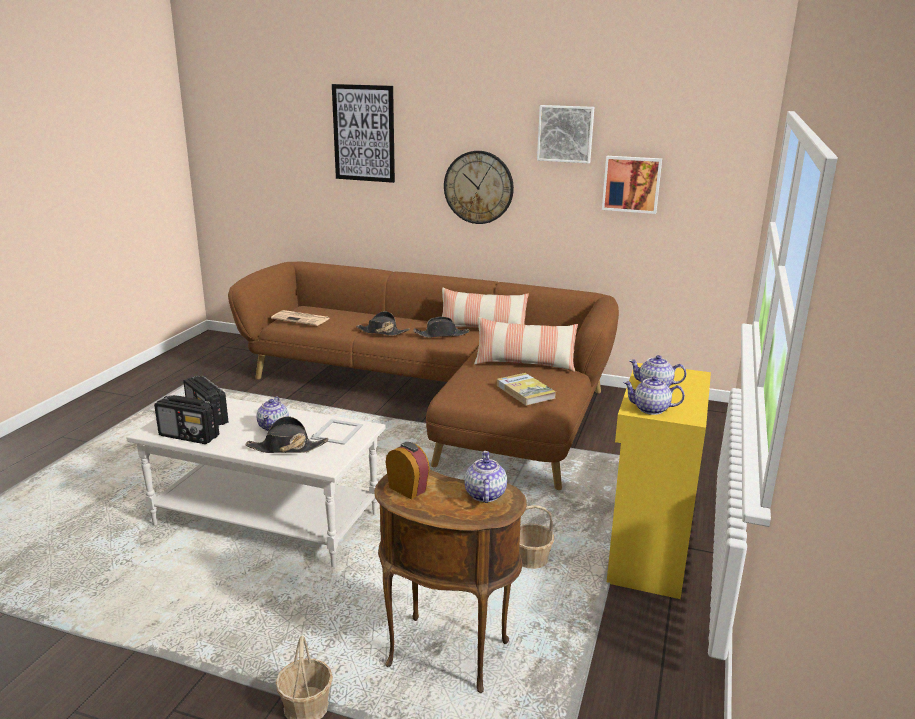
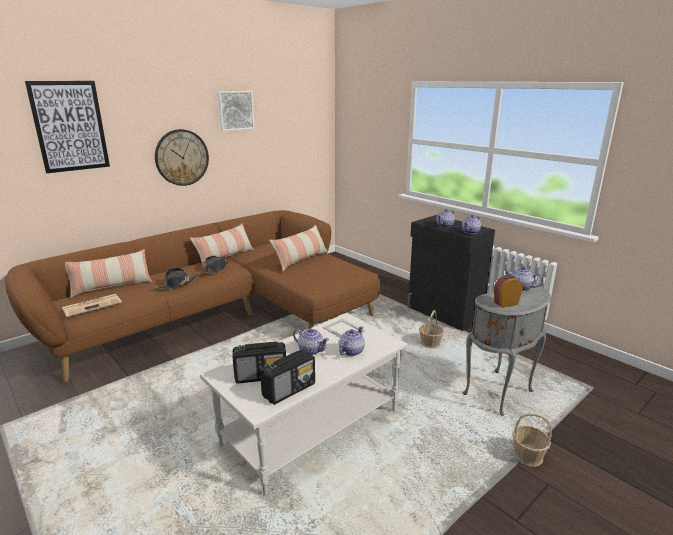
camera: 60 degrees left, 0 degrees up
(286, 448) = (351, 351): black hat -> teapot
(347, 312) = (111, 287): none -> pillow
(445, 656) = (500, 394): brown side table -> grey side table
(525, 391) = (338, 269): book -> none
(631, 184) = (276, 138): picture -> none
(647, 552) = (444, 314): yellow cabinet -> black cabinet

